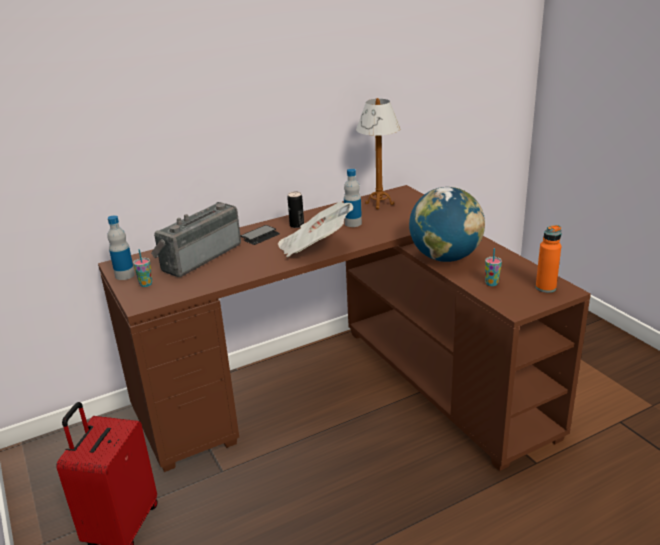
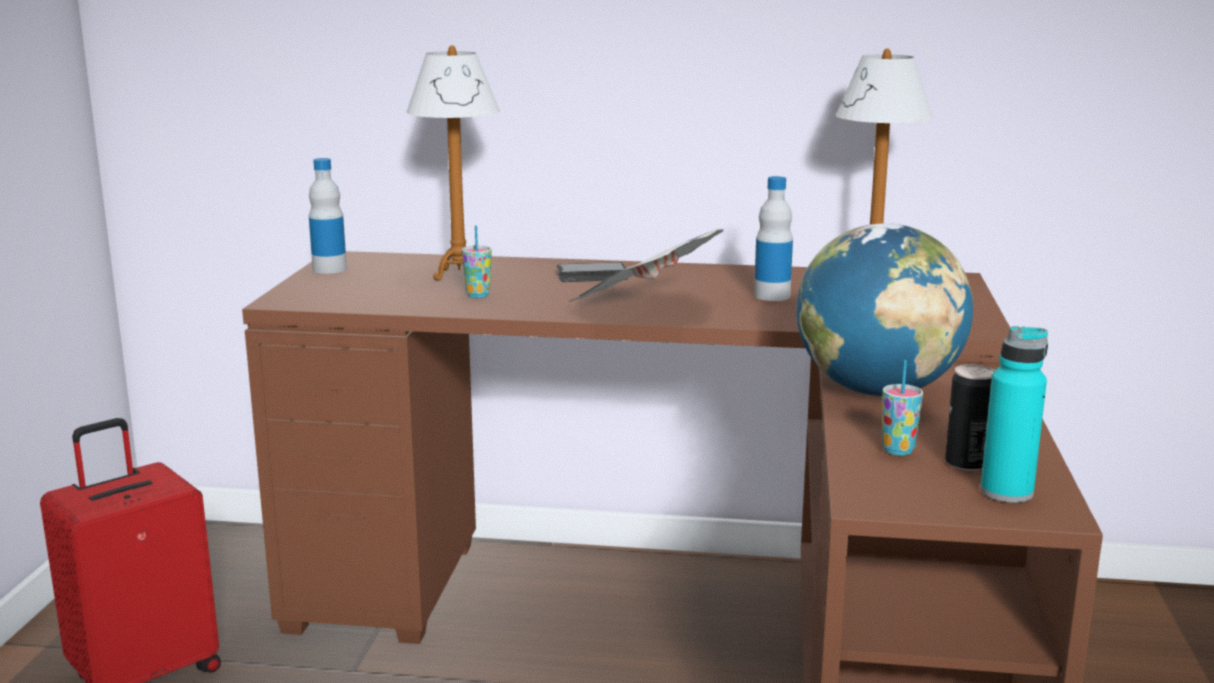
camera: 35 degrees right, 10 degrees down
(146, 284) = (333, 284): cup -> cup (478, 295)
(199, 256) = (459, 275): radio -> table lamp
(297, 225) = (674, 276): can -> can (966, 463)
(545, 288) = (1006, 492): orange bottle -> turquoise bottle

